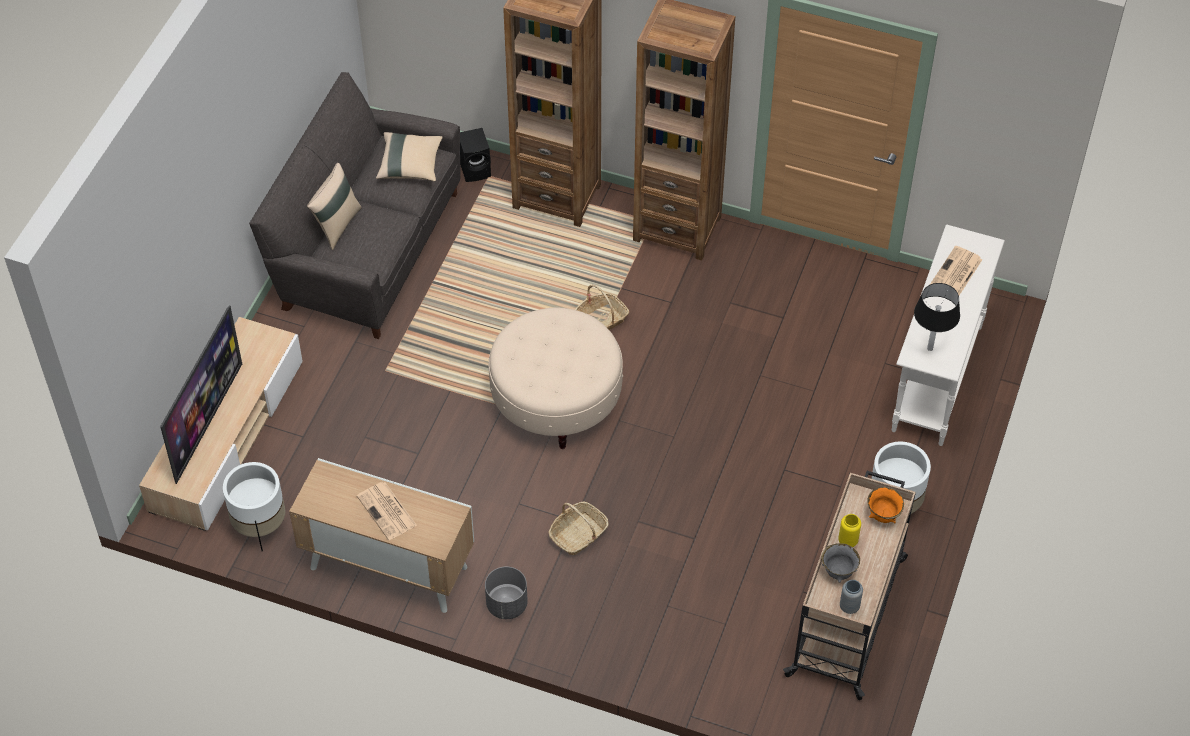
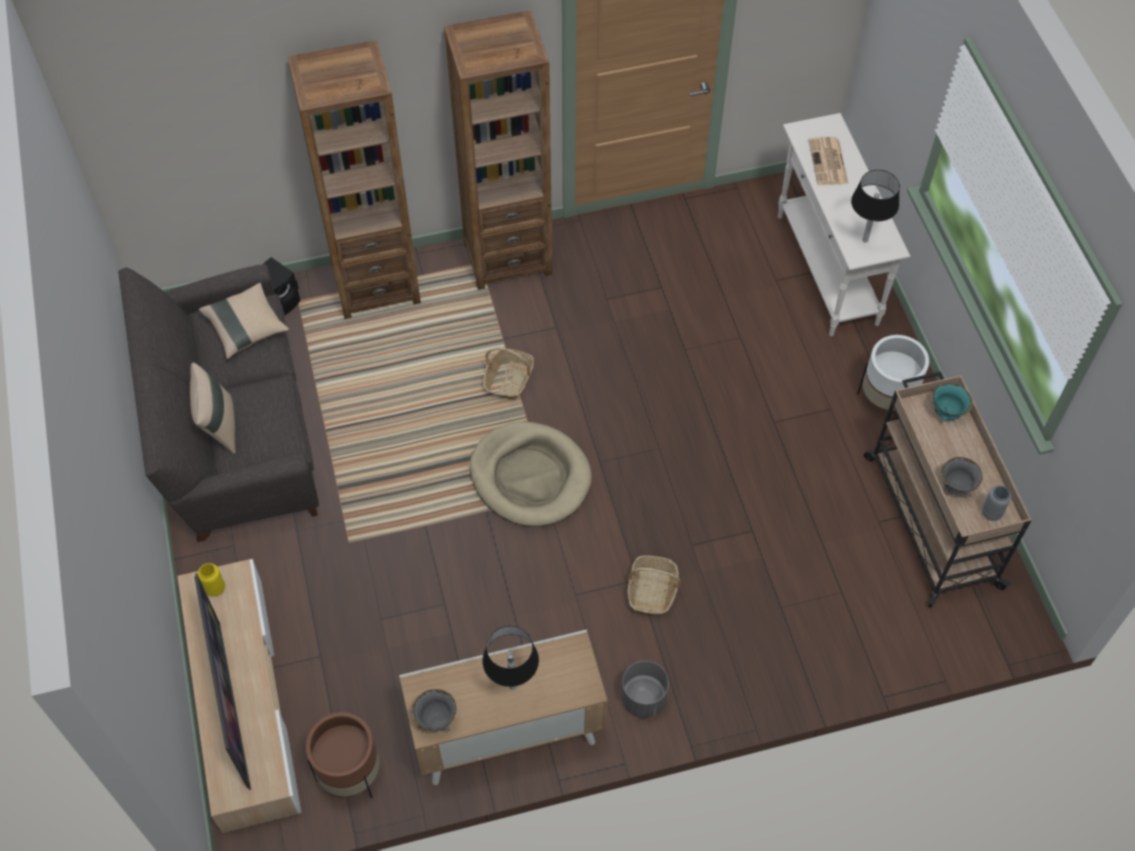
camera: 35 degrees left, 5 degrees up
(260, 526) = (350, 774): white planter -> brown planter
(318, 501) = (436, 720): none -> grey bowl
(387, 511) = (513, 686): newspaper -> black table lamp
(556, 401) = (530, 477): beige ottoman -> beige dog bed
(848, 541) = (939, 454): yellow vase -> yellow vase (215, 588)
(882, 516) = (946, 413): orange bowl -> turquoise bowl

